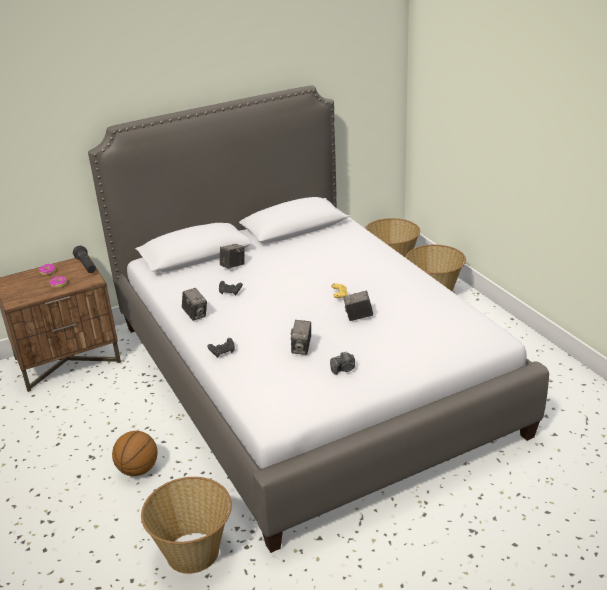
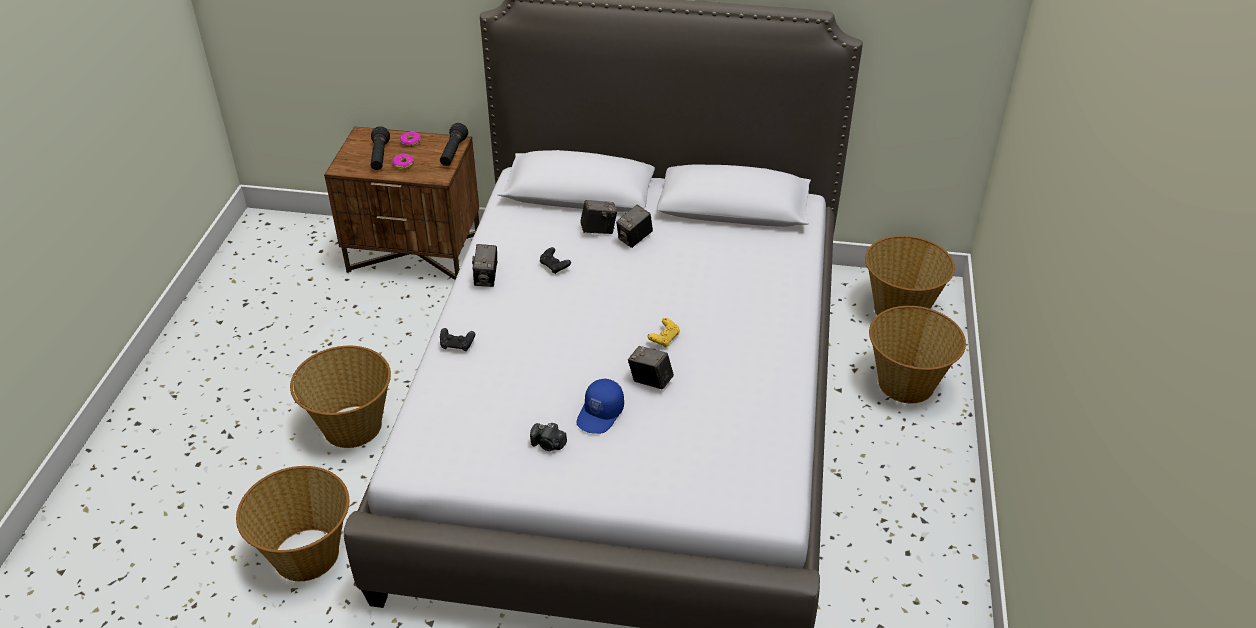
camera: 35 degrees right, 10 degrees up
(35, 286) = (380, 156): none -> black flashlight
(138, 470) = (351, 427): basketball -> basket
(301, 348) = (535, 389): camera -> camera (634, 239)
(353, 343) = (601, 414): none -> blue cap

